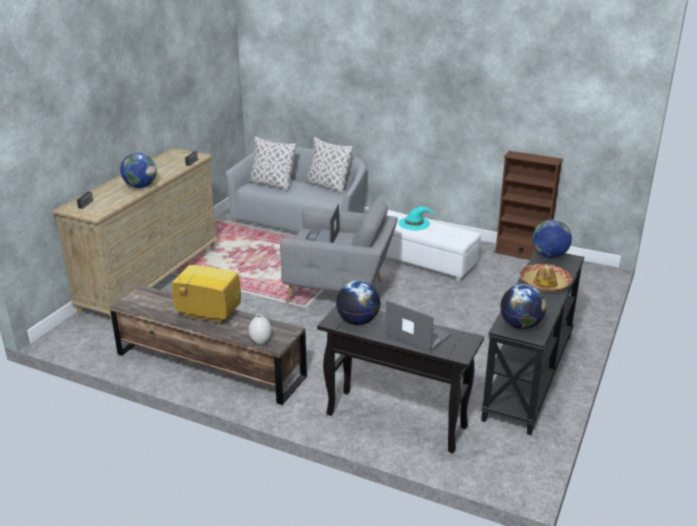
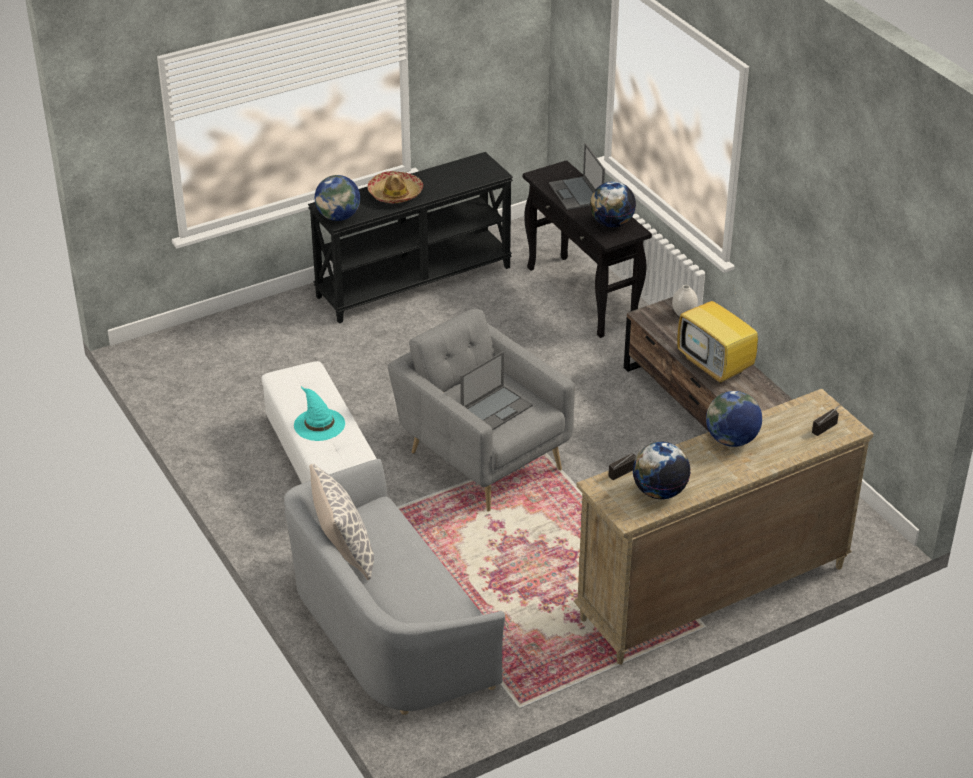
camera: 145 degrees left, 10 degrees up
(272, 184) = (426, 602): pillow -> none
(521, 325) = (479, 170): globe -> globe (659, 491)
(522, 254) = (181, 413): brown bookcase -> none

